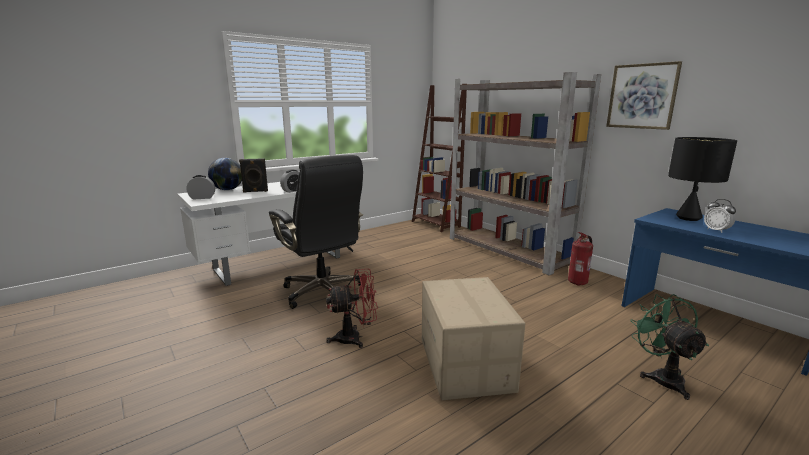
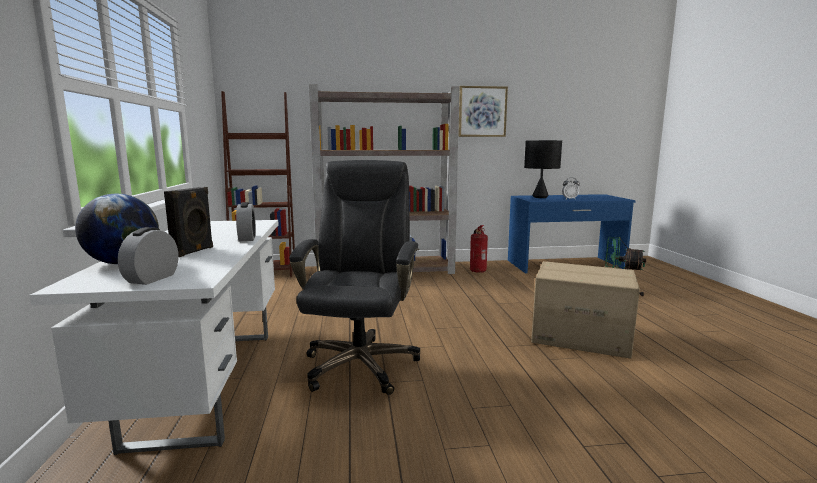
camera: 60 degrees left, 5 degrees down
(321, 291) = (360, 368): black office chair -> black office chair turned 75 degrees counterclockwise
(355, 338) = (503, 371): red fan -> none

